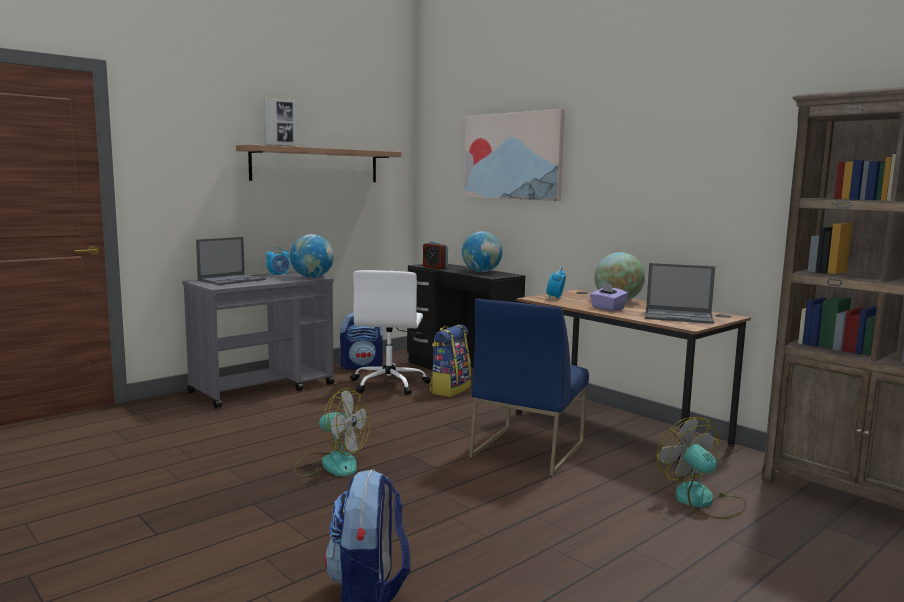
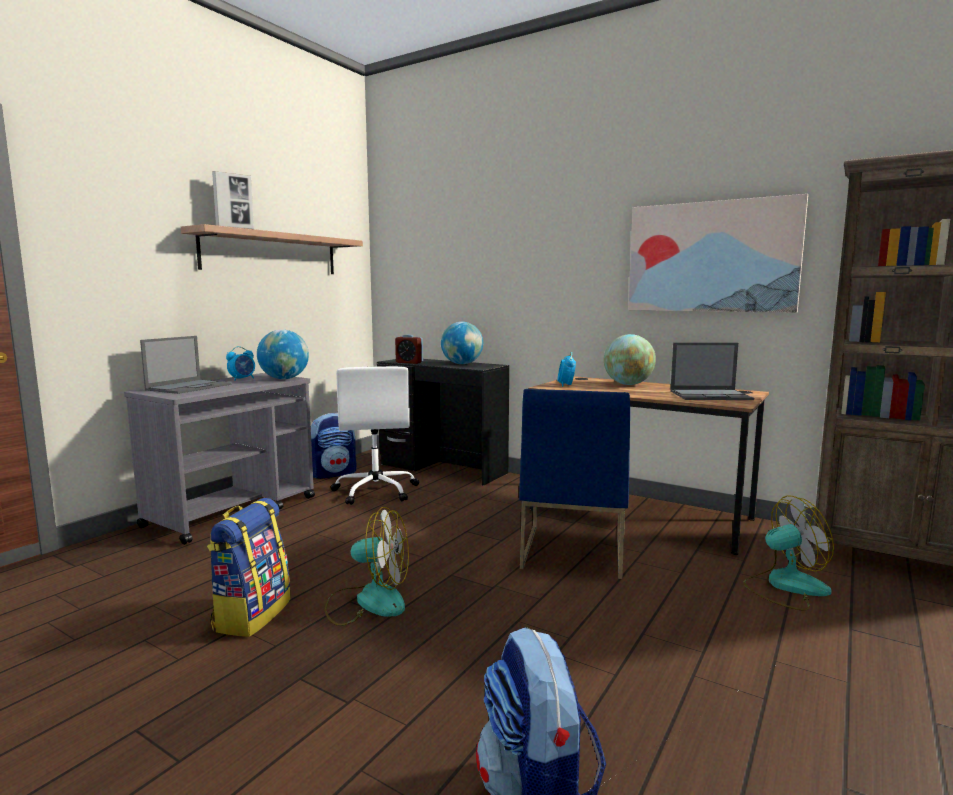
camera: 15 degrees left, 0 degrees up
(449, 389) = (444, 490): backpack -> backpack (251, 614)
(513, 156) = (489, 242): picture -> picture (711, 257)
(607, 308) = (631, 392): purple tissue box -> none
(702, 501) = (785, 586): fan -> fan turned 120 degrees clockwise

